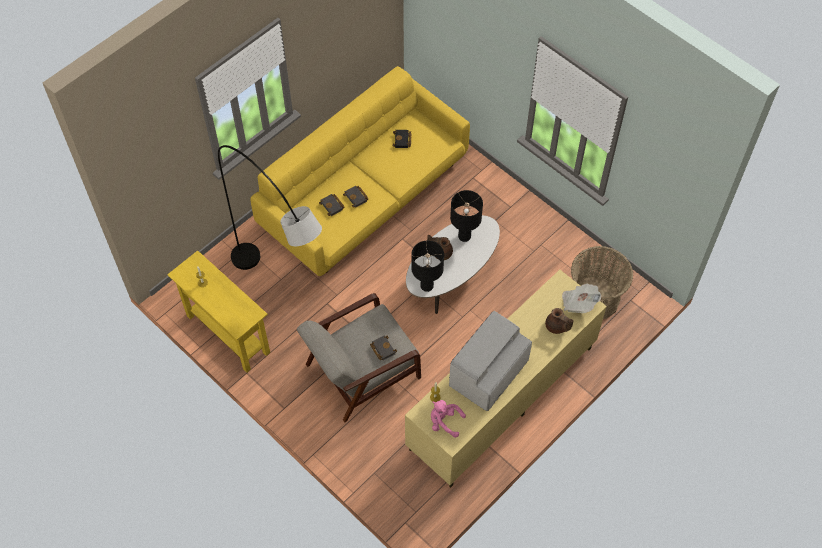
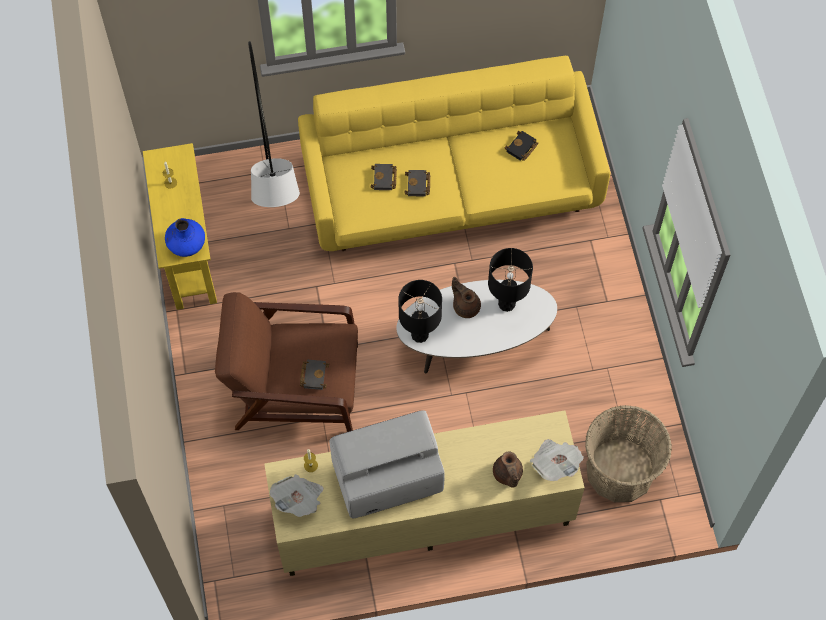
camera: 35 degrees right, 5 degrees up
(245, 314) = (186, 245): none -> blue vase
(361, 372) = (294, 386): grey armchair -> brown armchair
(444, 422) = (299, 499): pink plush toy -> newspaper

